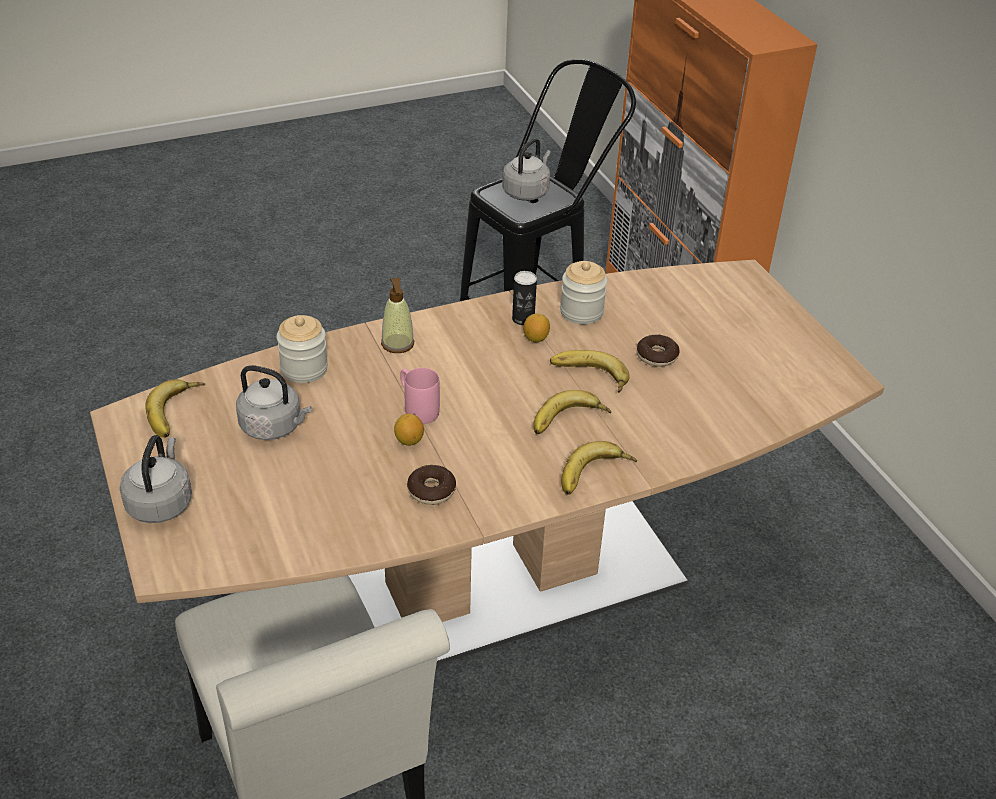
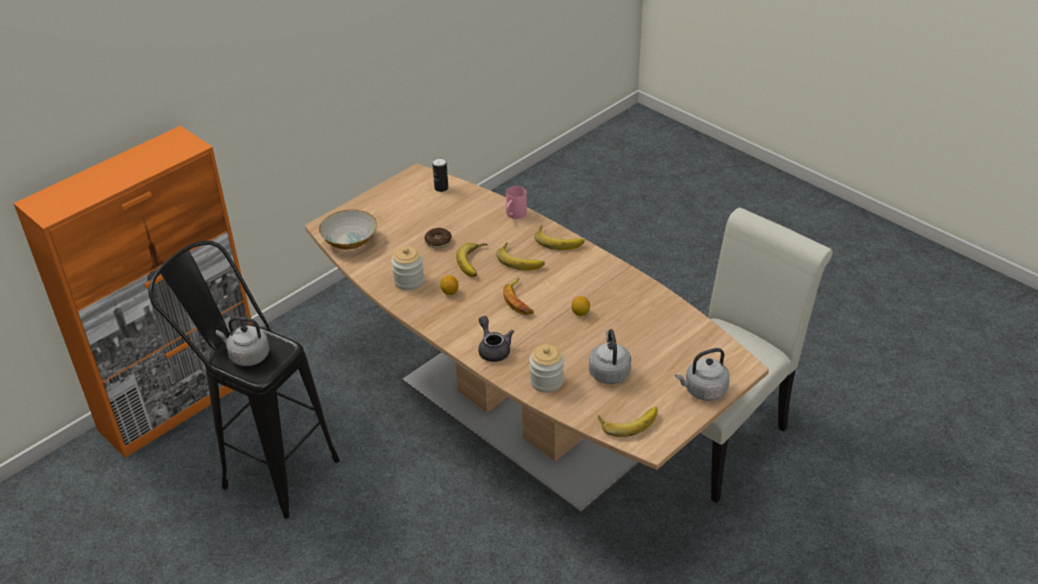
camera: 110 degrees left, 0 degrees up
(397, 344) = (493, 349): soap dispenser -> grey teapot
(417, 409) = (550, 319): pink mug -> pink mug (514, 216)
(431, 490) = (613, 292): donut -> none
(476, 392) = (519, 300): none -> banana
(523, 319) = (432, 303): can -> can (441, 188)
(698, 284) = (349, 241): none -> bowl

